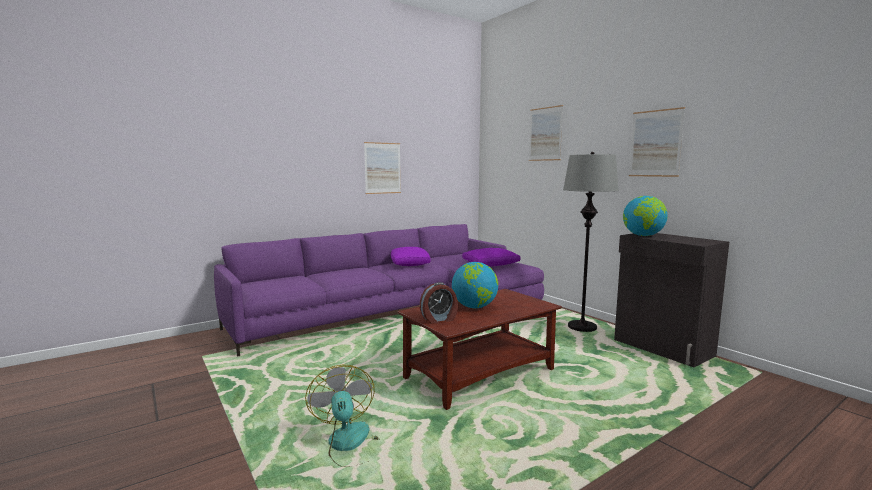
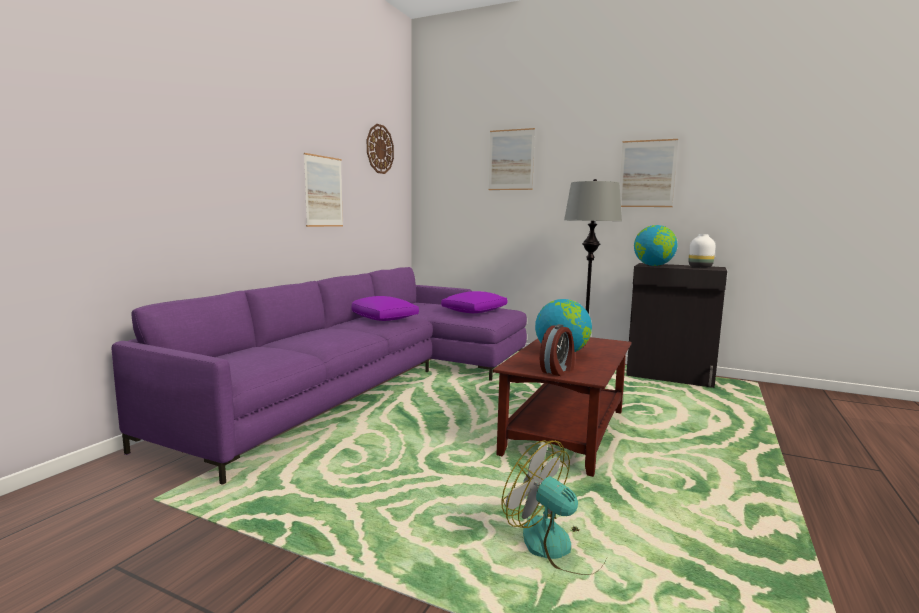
camera: 30 degrees left, 0 degrees up
(441, 131) = (379, 149): none -> wall clock
(692, 240) = (700, 267): none -> white vase

